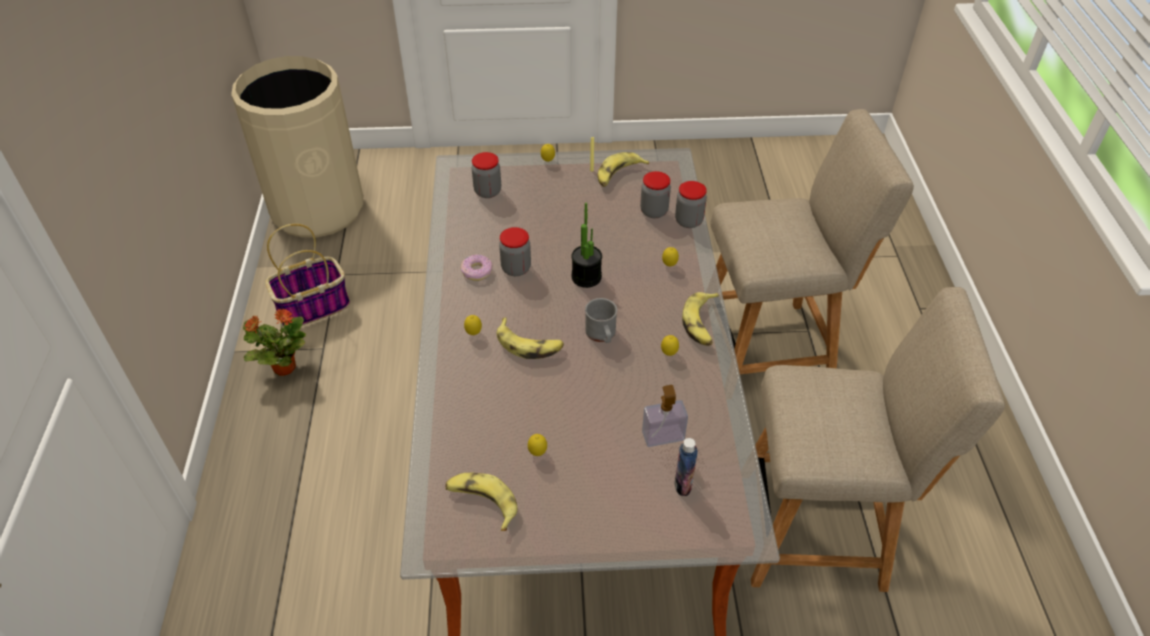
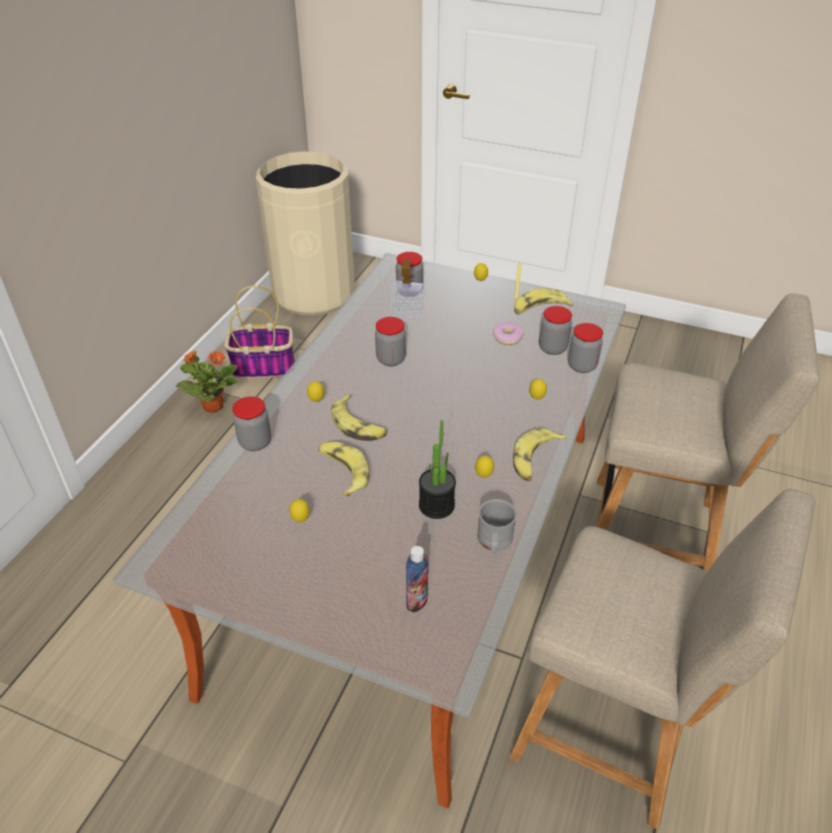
camera: 25 degrees right, 5 degrees down
(443, 395) = (255, 442): none -> jar
(477, 271) = (355, 352): donut -> donut (507, 337)
(482, 502) = (223, 544): banana -> banana (343, 471)
(586, 277) = (449, 385): potted plant -> potted plant (436, 505)
(602, 335) = (430, 438): grey mug -> grey mug (494, 542)
(663, 436) = (428, 548): soap dispenser -> soap dispenser (407, 313)

